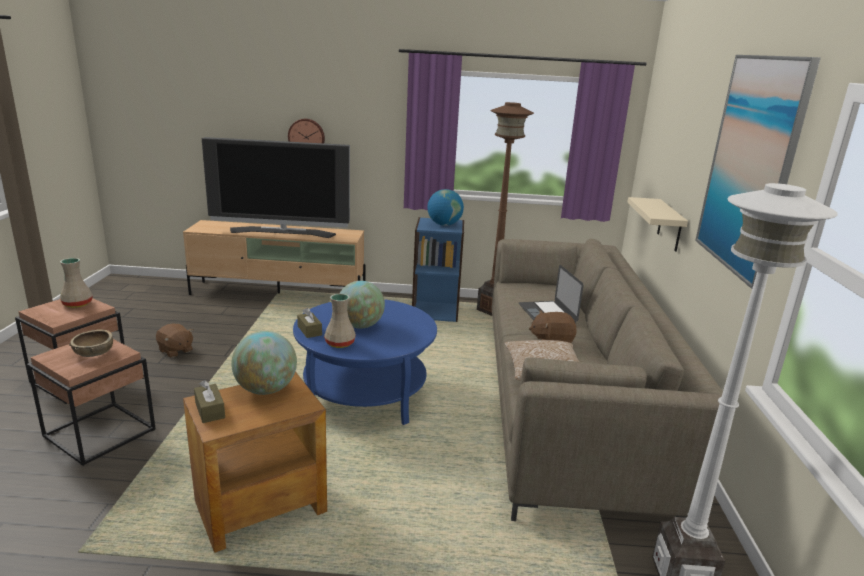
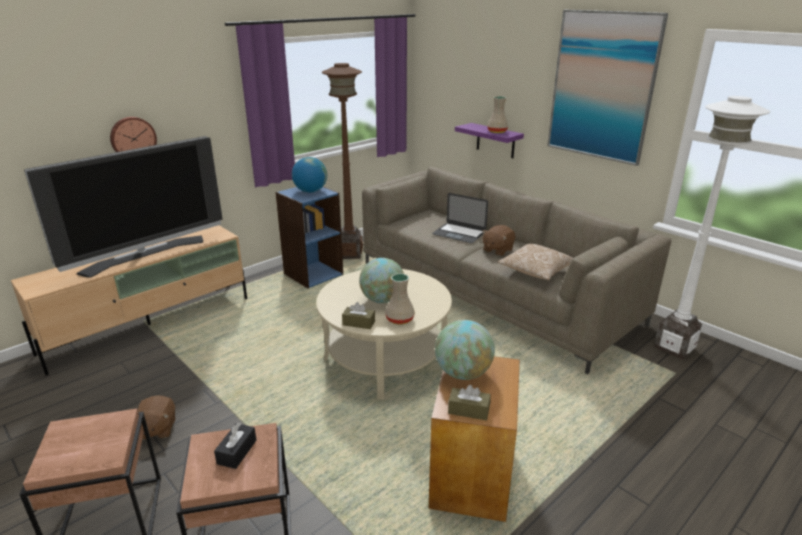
camera: 45 degrees left, 5 degrees up
(77, 304) = (84, 431): beige vase -> beige vase (497, 132)
(94, 353) = (237, 452): brown bowl -> black tissue box
(175, 351) = (157, 429): brown plush toy -> brown plush toy turned 90 degrees clockwise
(365, 395) = (385, 360): blue coffee table -> beige coffee table
(670, 225) = (495, 140): beige shelf -> purple shelf

